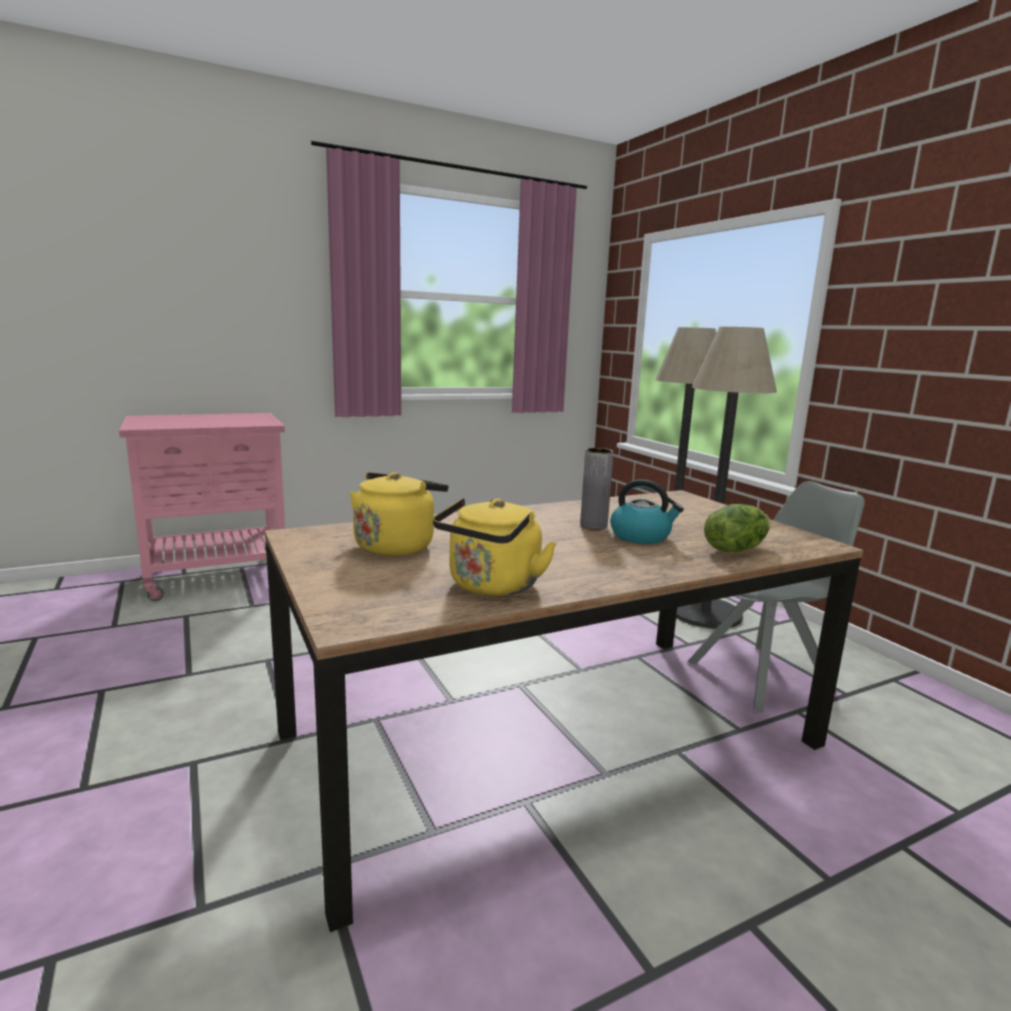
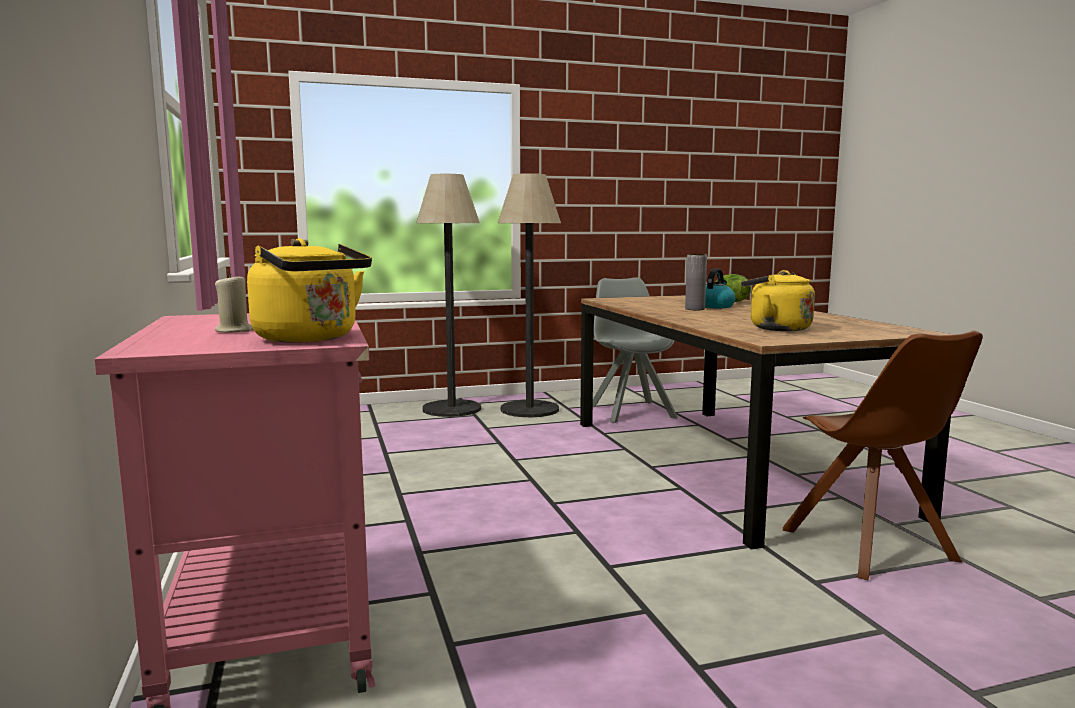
camera: 80 degrees left, 5 degrees down
(193, 419) = (235, 331): none -> beige candle
(257, 822) = (870, 547): none -> brown chair
(491, 587) = (838, 320): yellow kettle -> yellow kettle (311, 338)

